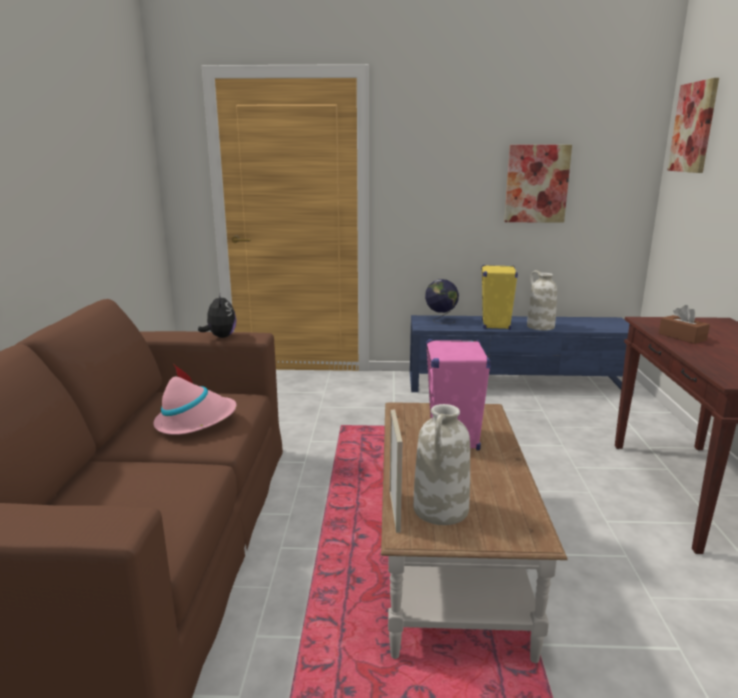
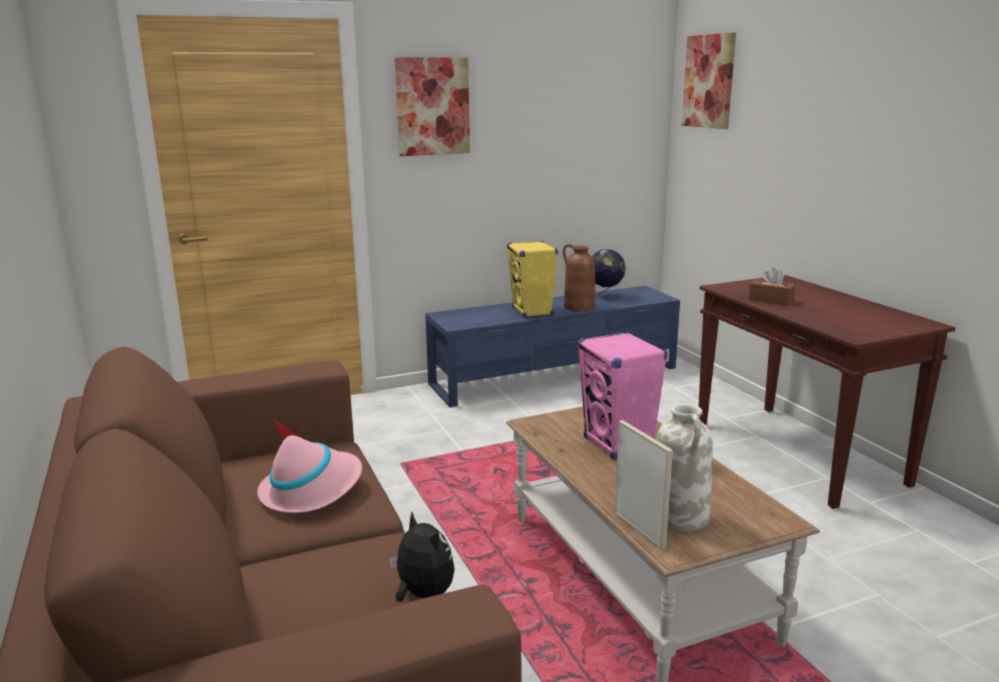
camera: 25 degrees left, 0 degrees up
(220, 337) = (280, 375): plush toy -> plush toy (422, 594)
(440, 321) = (467, 315): globe -> globe (605, 296)
(536, 184) = (553, 144): picture -> picture (432, 106)
(540, 326) = (578, 307): white vase -> brown vase

